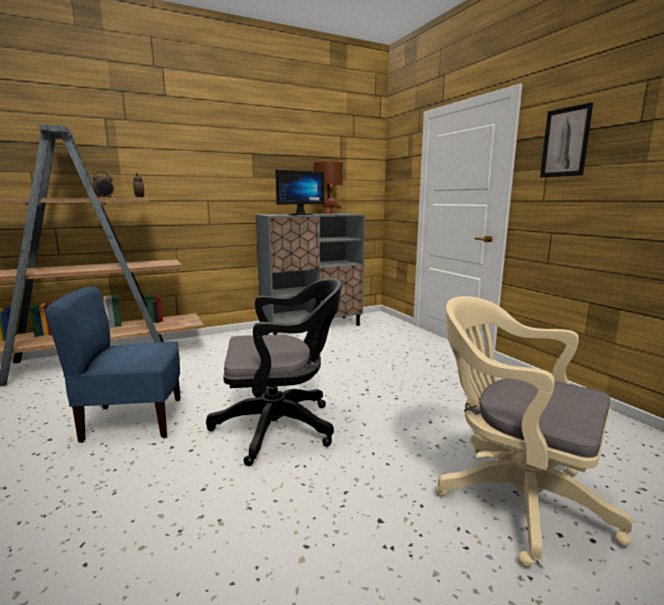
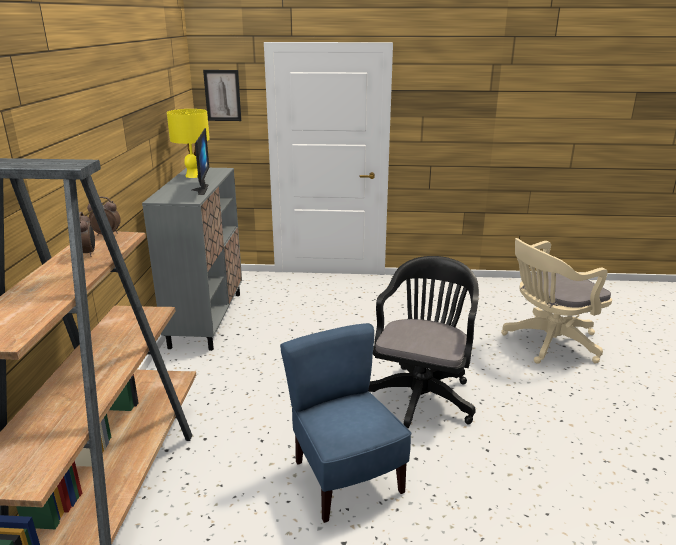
camera: 60 degrees left, 10 degrees up
(133, 420) = (345, 478): blue chair -> blue chair turned 135 degrees clockwise
(328, 213) = (193, 176): brown table lamp -> yellow table lamp
(565, 142) = (438, 98): picture -> picture (222, 95)

